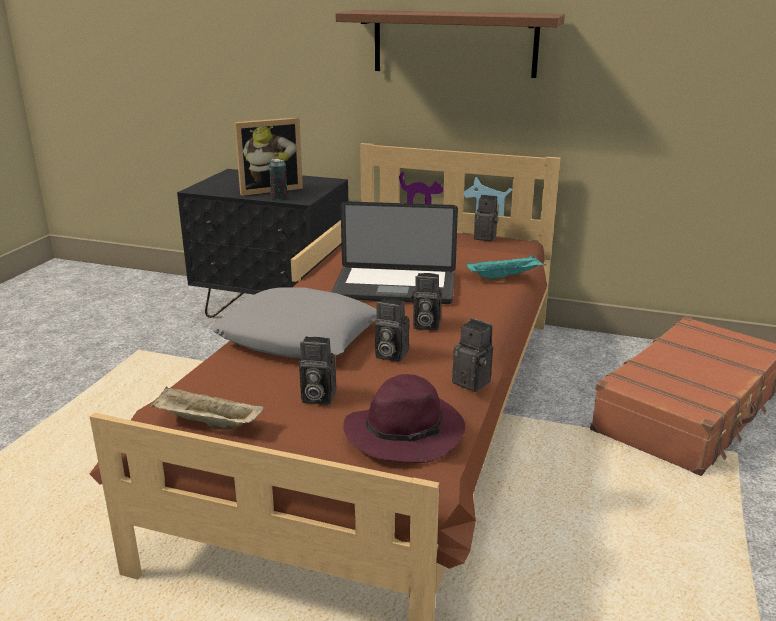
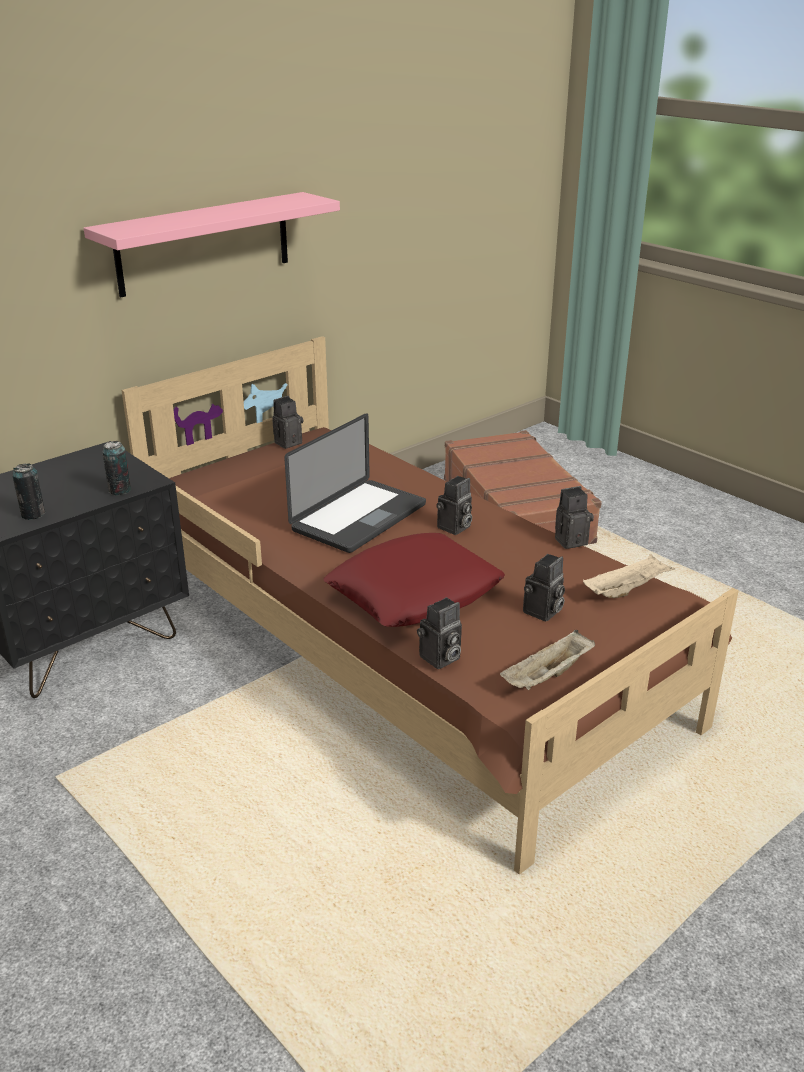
camera: 60 degrees left, 5 degrees up
(225, 190) = (33, 514): none -> can
(269, 189) = (77, 488): picture frame -> none
(299, 336) = (414, 592): grey pillow -> red pillow
(389, 355) = (495, 560): camera -> camera (440, 659)
(406, 432) = (627, 589): purple hat -> beige tray
(454, 43) = (204, 243): brown shelf -> pink shelf
(505, 277) = (395, 465): turquoise tray -> none

